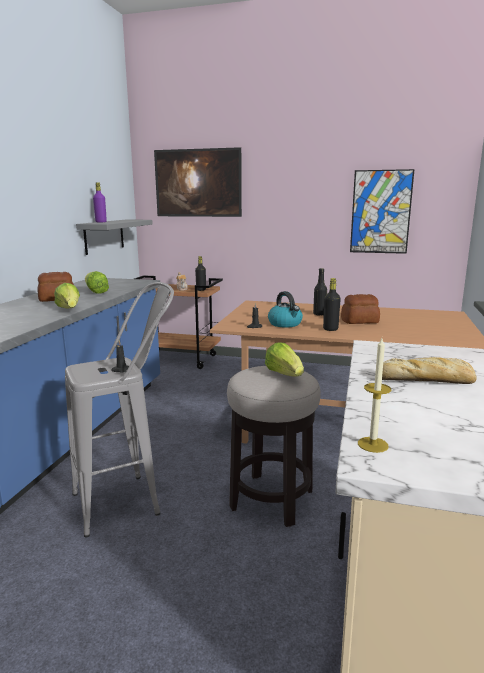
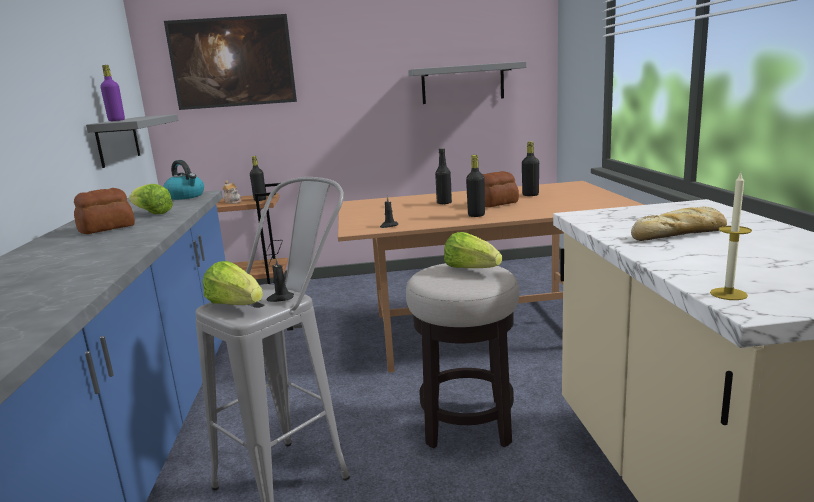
camera: 20 degrees left, 0 degrees up
(69, 309) = (148, 237): lettuce -> lettuce (236, 305)
(285, 324) = (420, 218): kettle -> kettle (186, 196)
(380, 212) = (462, 83): picture -> grey shelf
(398, 318) = (530, 195): none -> black bottle

